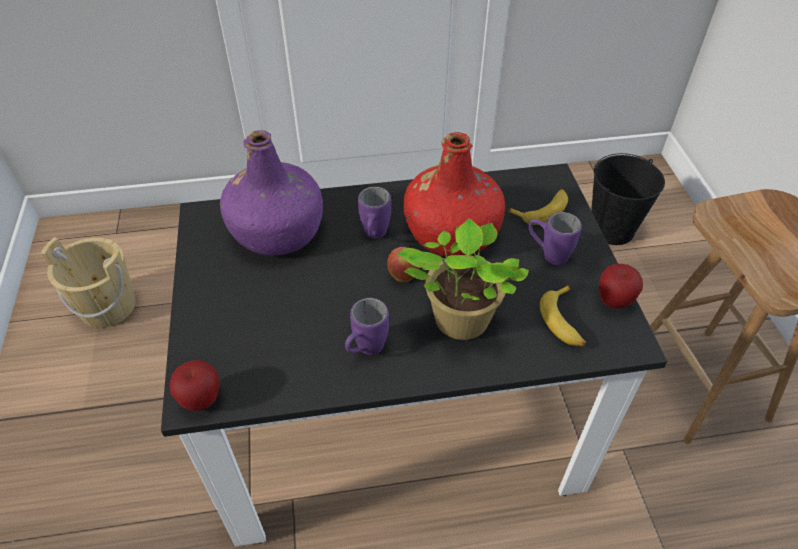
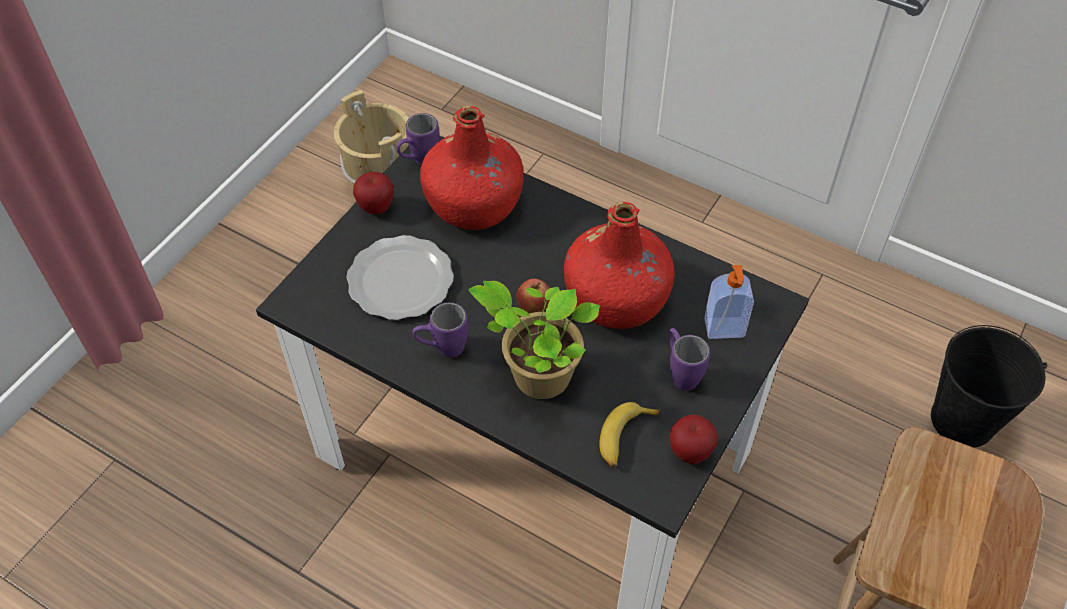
camera: 40 degrees right, 5 degrees up
(201, 400) = (298, 306): apple -> apple (376, 208)
(275, 321) = (401, 279): none -> plate
(278, 231) = (475, 202): purple bottle -> red bottle
(374, 236) = (547, 257): purple mug -> purple mug (419, 161)
(542, 210) = (724, 329): banana -> soap dispenser

